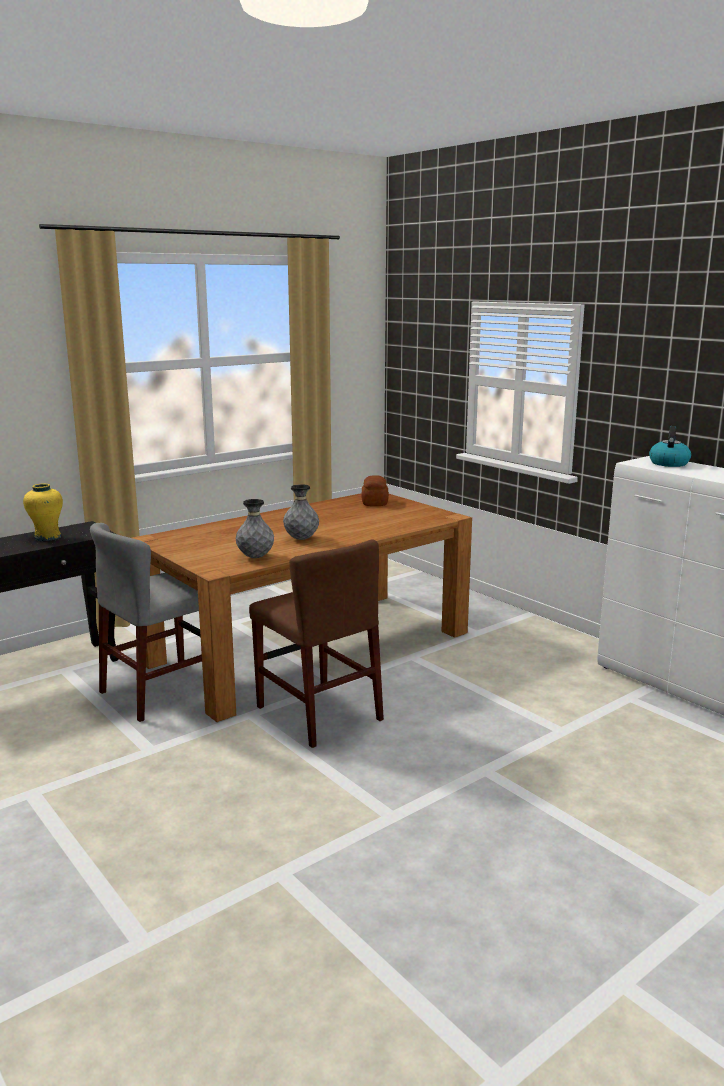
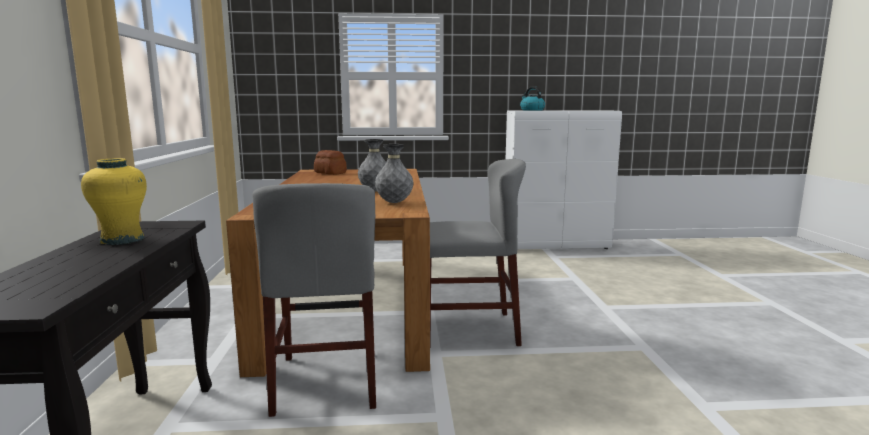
camera: 55 degrees left, 5 degrees down
(318, 713) = (468, 329): brown chair -> grey chair

